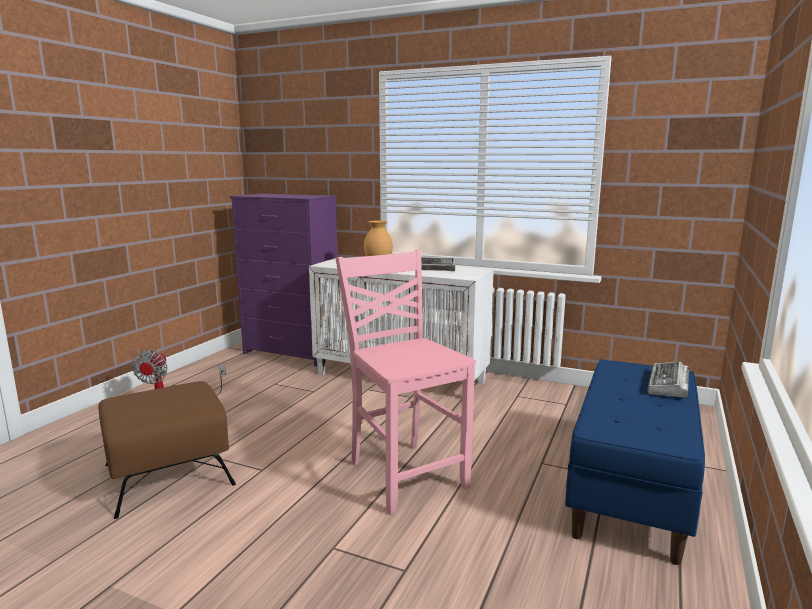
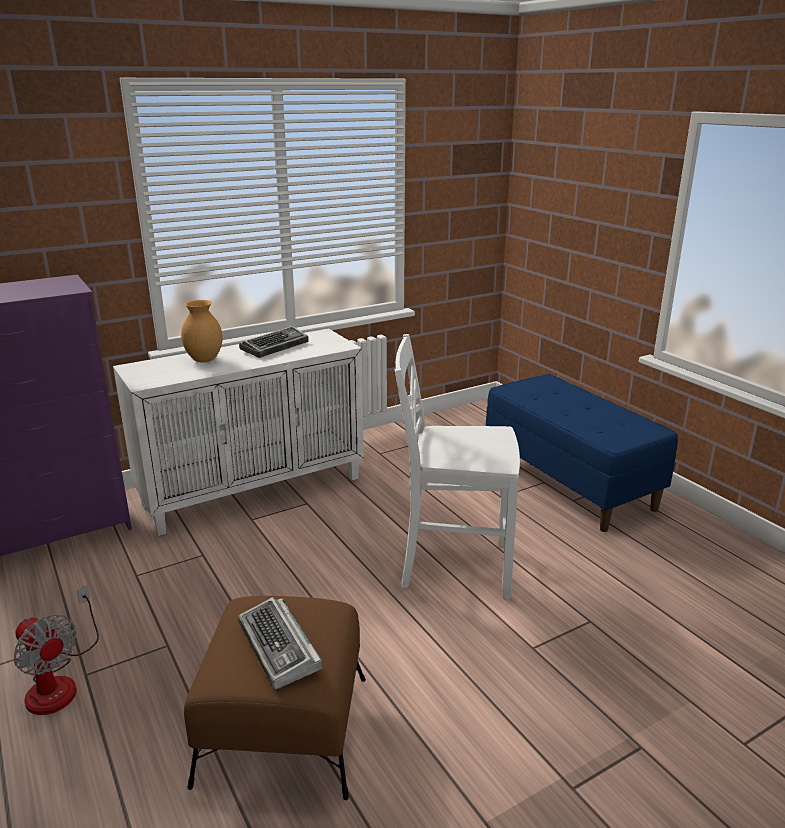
camera: 55 degrees left, 10 degrees up
(405, 474) = (453, 566): pink chair -> white chair
(668, 385) = (564, 391): keyboard -> keyboard (280, 648)

